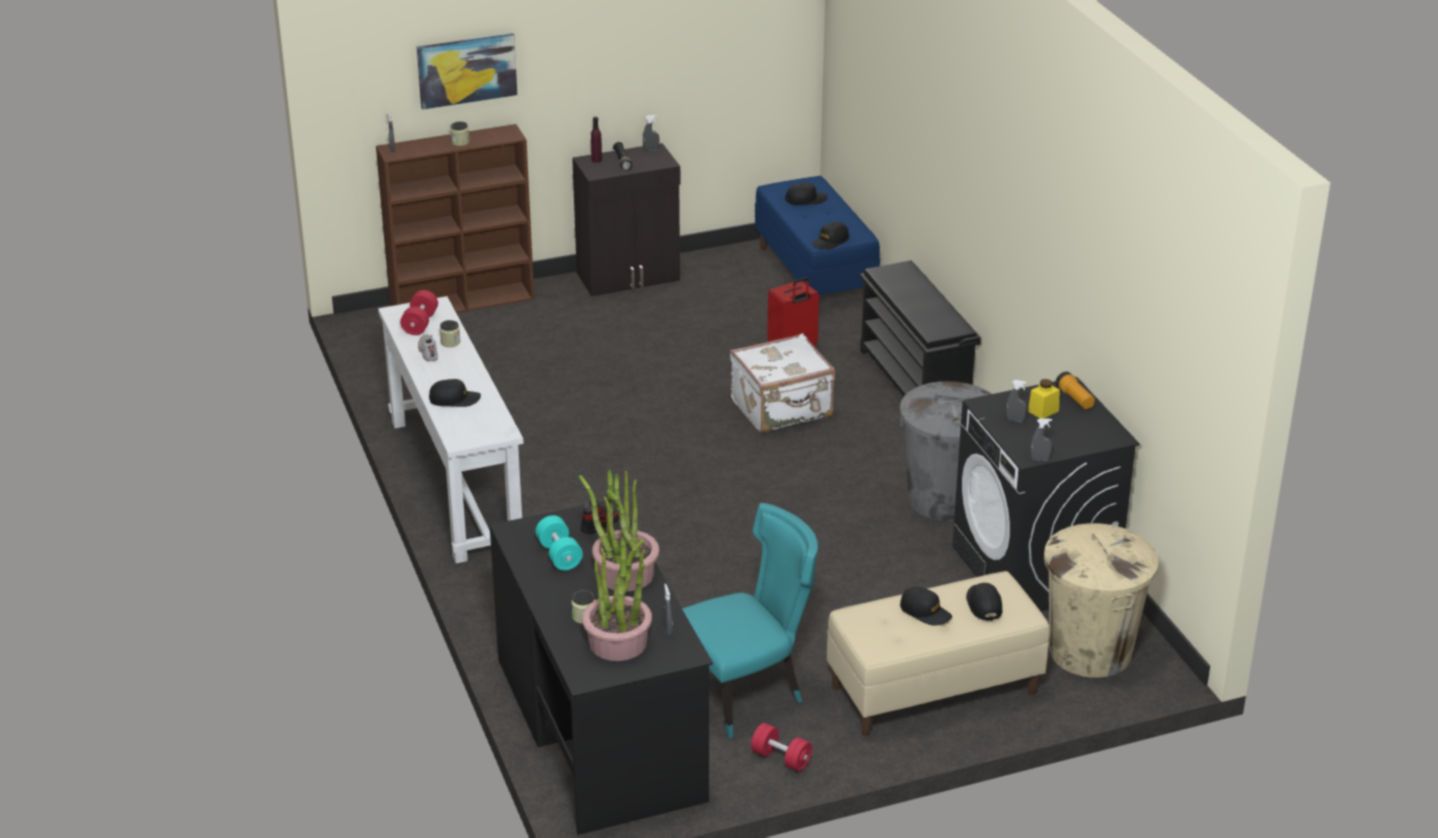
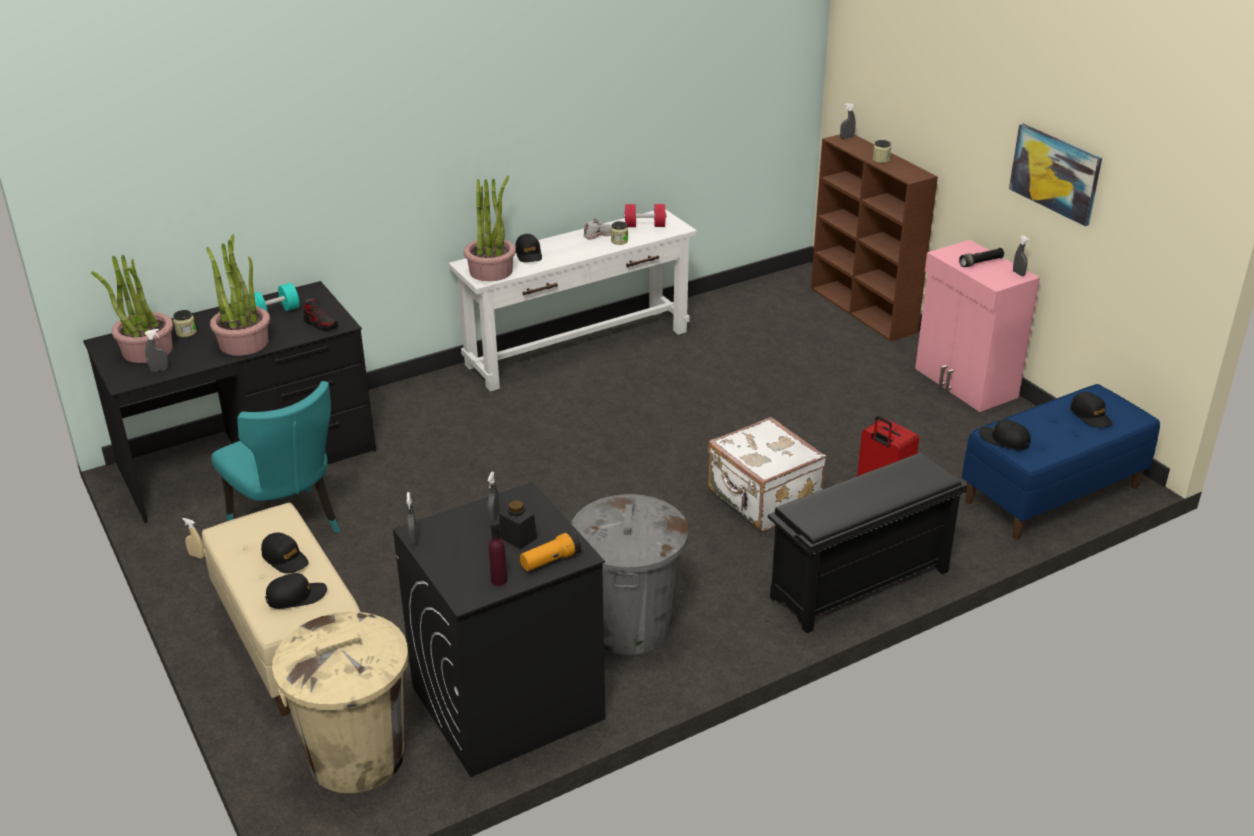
camera: 80 degrees right, 0 degrees up
(466, 70) = (917, 101): picture -> picture (1055, 173)
(485, 425) = (491, 271): none -> potted plant
(596, 160) = (973, 250): purple bottle -> purple bottle (499, 580)
(629, 277) = (965, 383): black cabinet -> pink cabinet
(781, 758) = (196, 555): red dumbbell -> beige spray bottle
(925, 612) = (285, 559): black cap -> black cap turned 75 degrees counterclockwise
(1043, 411) = (518, 538): yellow jar -> black jar

